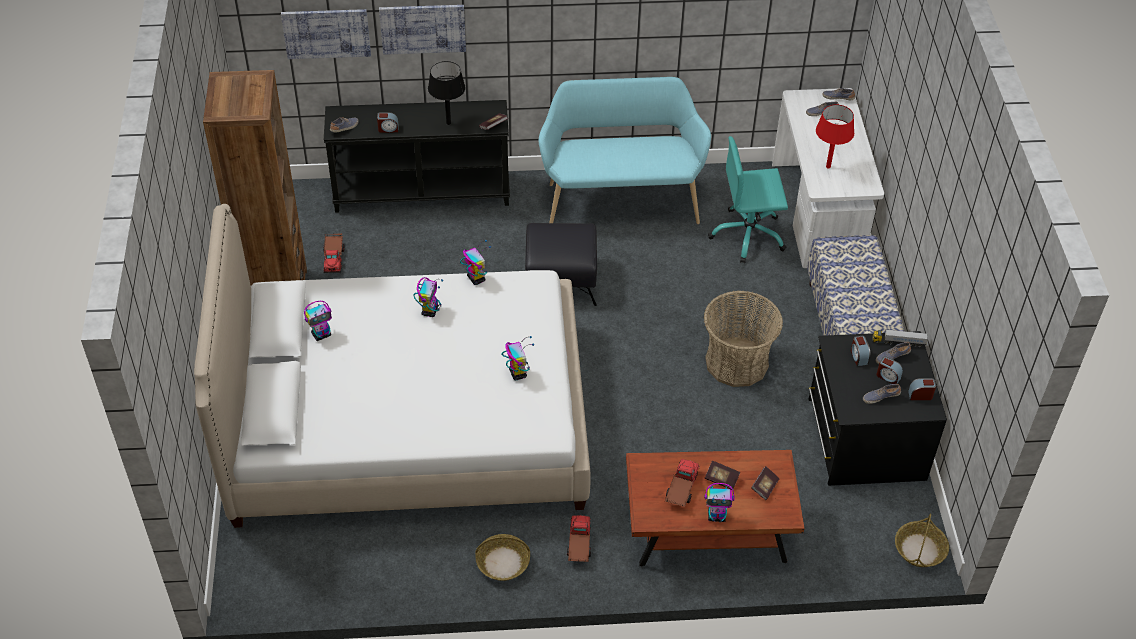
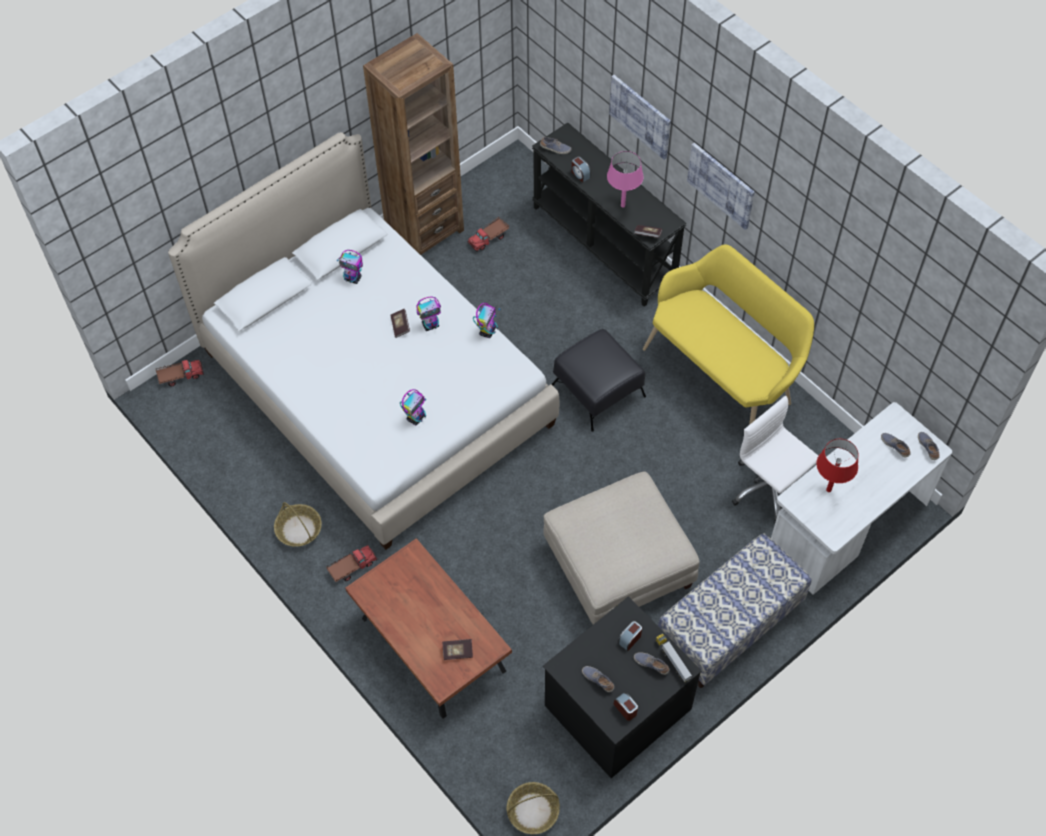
camera: 55 degrees right, 10 degrees up
(326, 33) = (578, 66): picture -> picture (721, 185)
(448, 123) = (622, 205): black table lamp -> pink table lamp
(620, 199) = (723, 374): turquoise bench -> yellow bench
(681, 489) = (410, 595): toy truck -> toy truck (180, 376)
(717, 516) = (403, 635): toy robot -> none
(721, 479) = (441, 617): book -> book (400, 326)
(737, 362) = (618, 565): basket -> beige ottoman
(748, 235) = (769, 489): turquoise office chair -> white office chair
(888, 376) = (626, 673): alarm clock -> none

